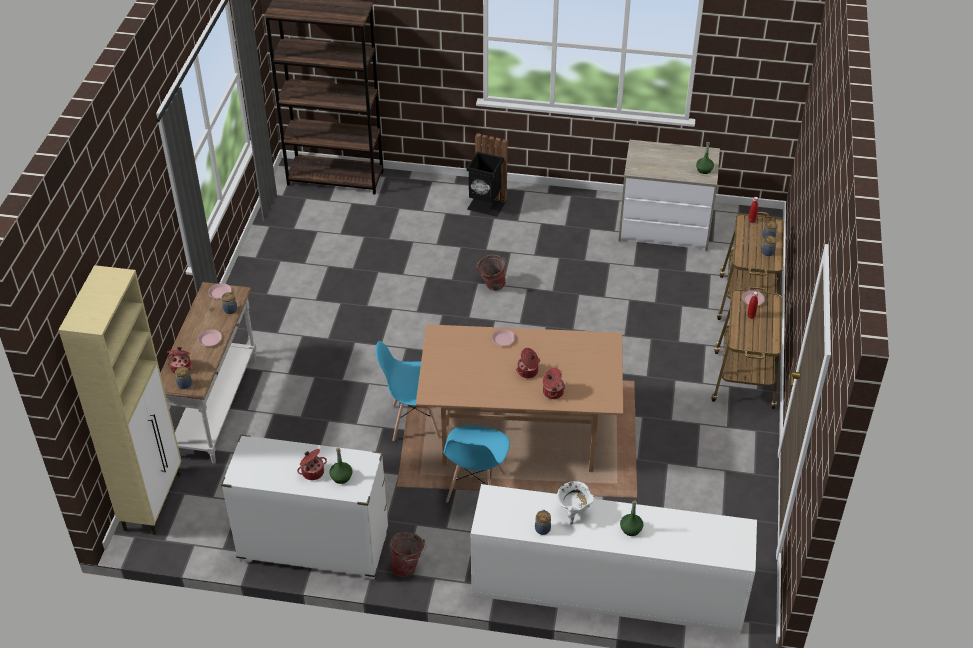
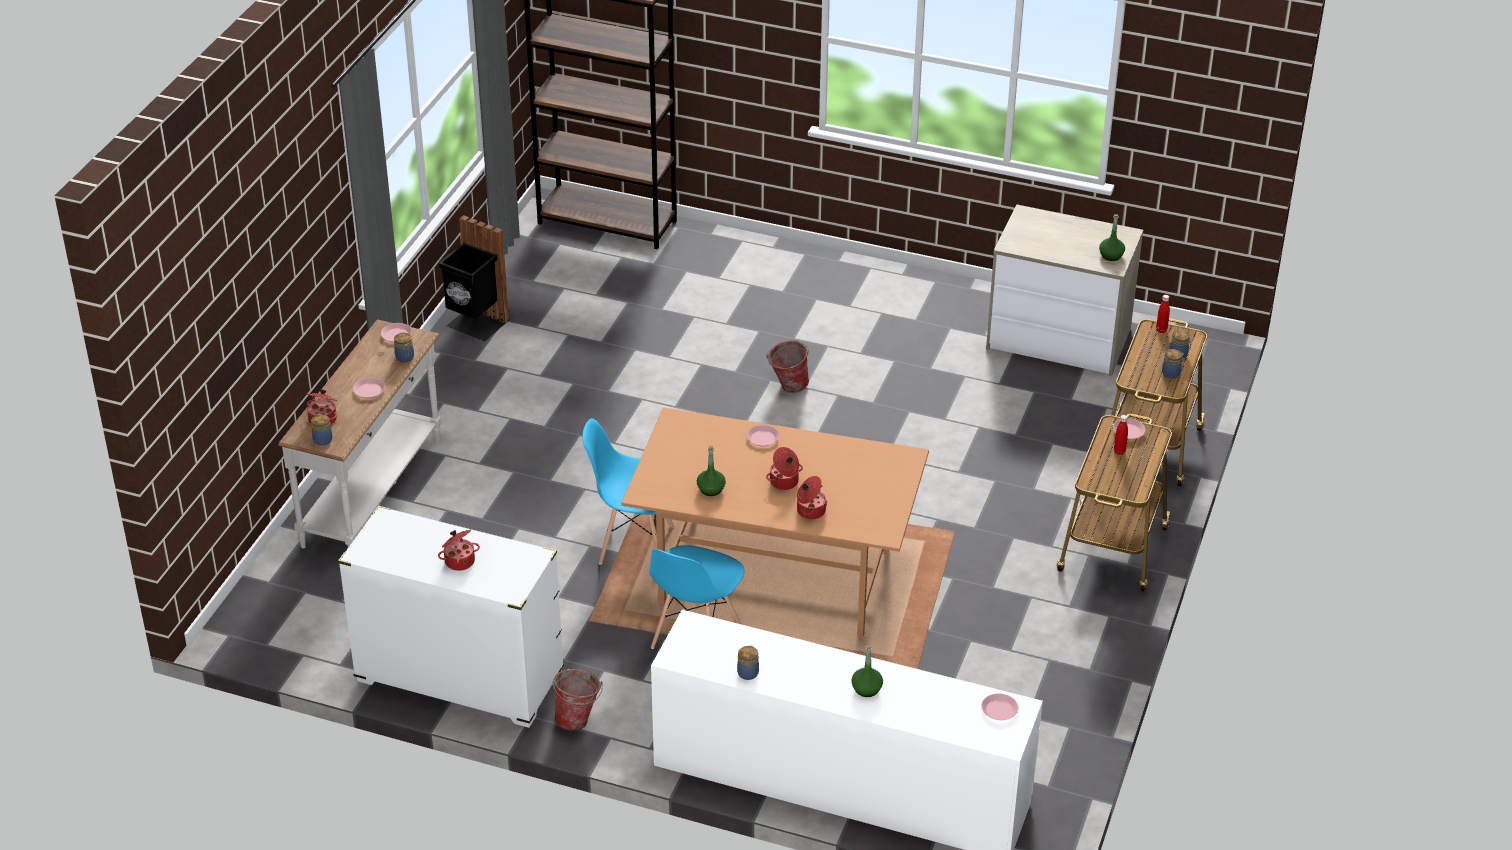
camera: 10 degrees right, 5 degrees down
(153, 501) = (263, 596): beige cabinet -> none
(341, 477) = (495, 572): green bottle -> green bottle (711, 489)
(486, 206) = (810, 281): black trash can -> black trash can (476, 324)
(573, 511) = (795, 658): white cooking pot -> none
(729, 532) = (999, 710): none -> pink plate

